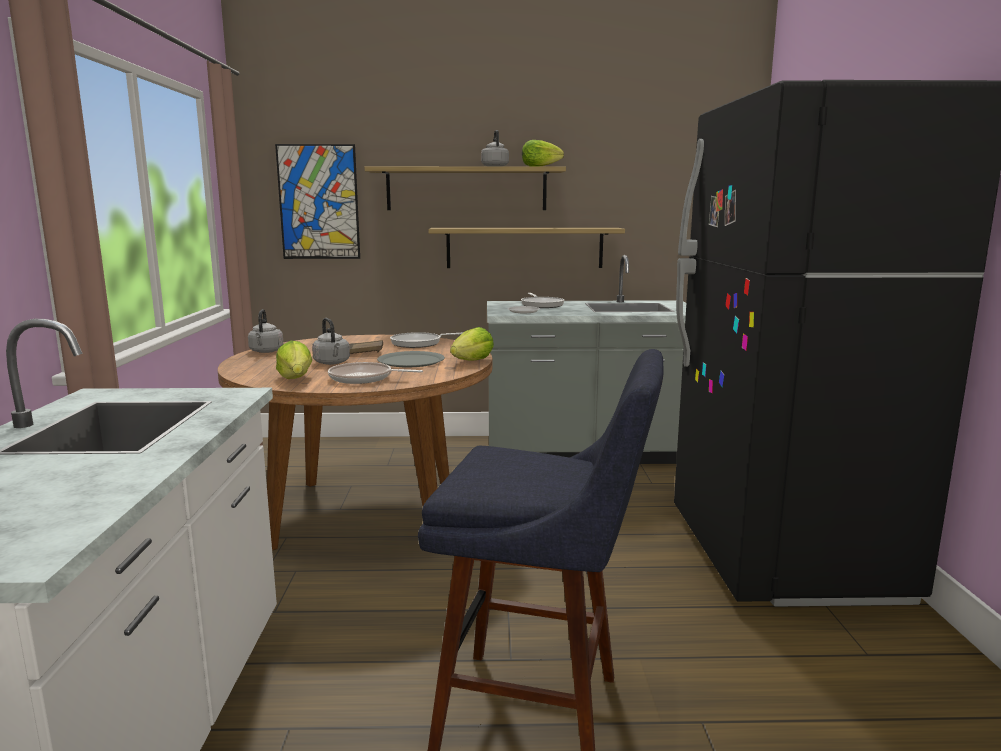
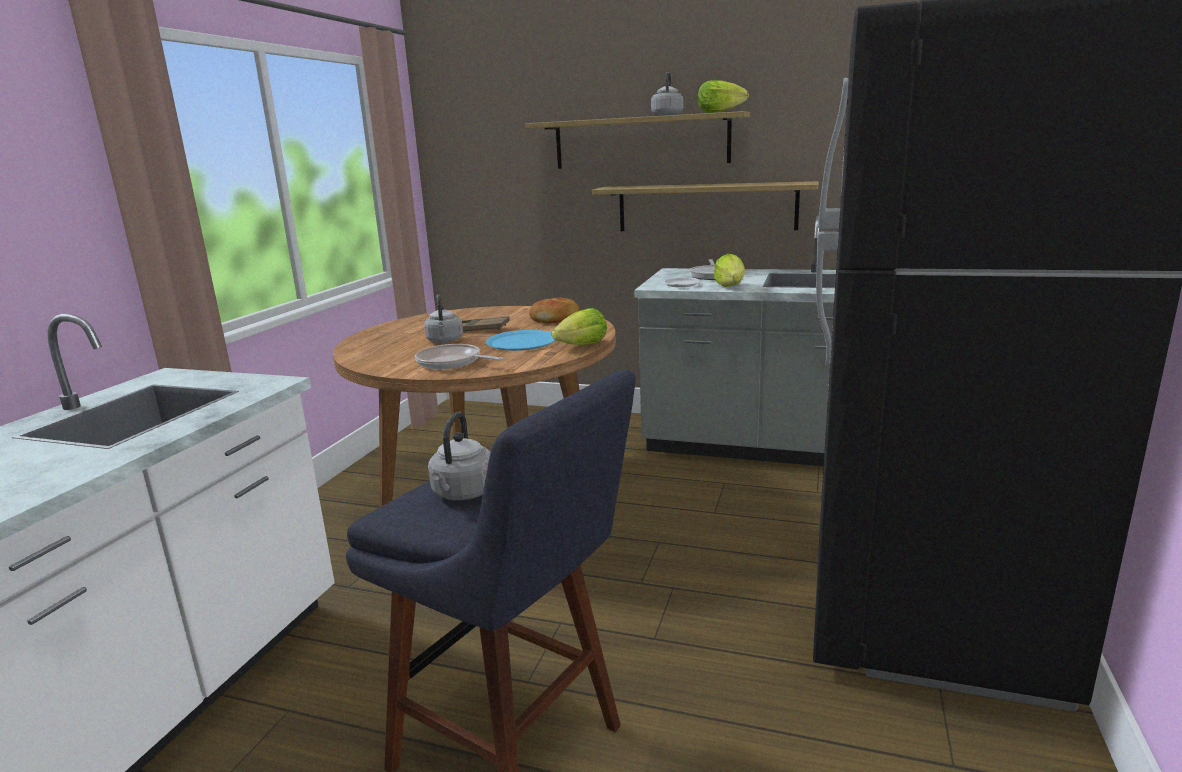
camera: 20 degrees right, 5 degrees up
(266, 351) = (402, 323): grey kettle -> grey kettle (463, 493)
(296, 379) = (390, 359): lettuce -> lettuce (730, 287)
(318, 202) = (491, 162): picture -> none
(411, 361) = (522, 342): grey plate -> blue plate
(419, 343) = (555, 319): frying pan -> bread

